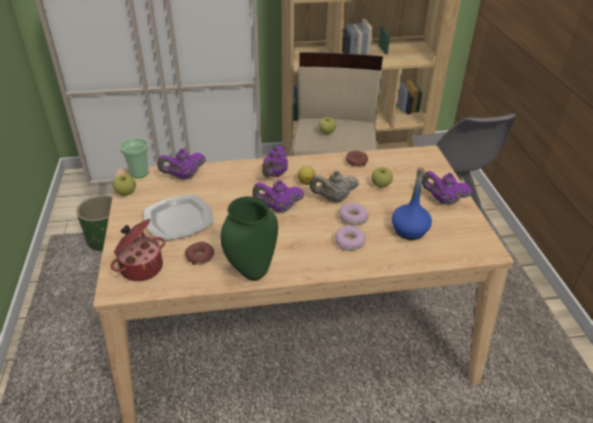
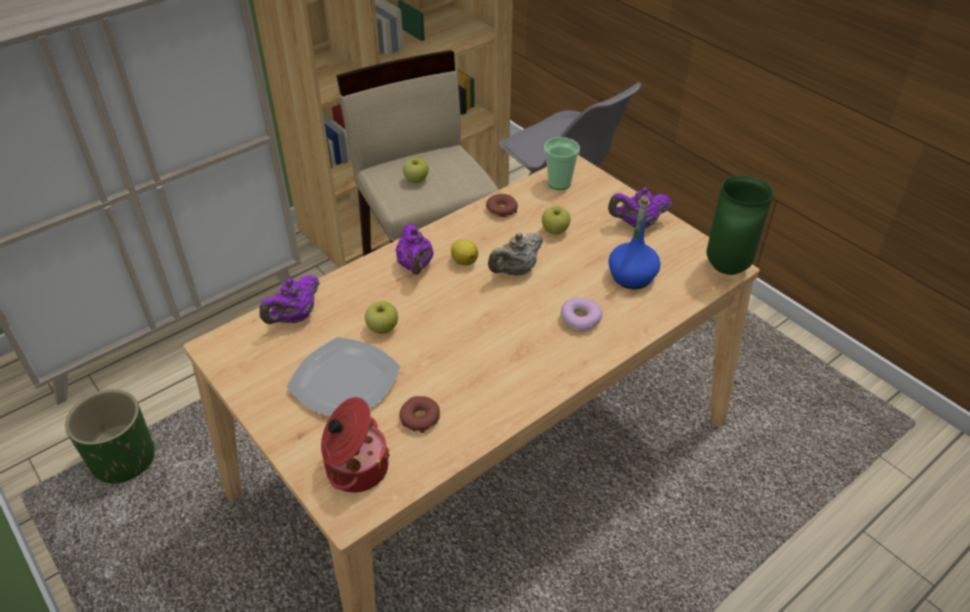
camera: 30 degrees left, 5 degrees up
(126, 193) = (232, 375): apple -> apple (382, 328)
(139, 173) = (223, 337): cup -> cup (559, 183)
(251, 272) = (501, 408): green vase -> green vase (725, 267)
(278, 208) = (460, 311): purple teapot -> none
(352, 218) = (558, 287): donut -> none

